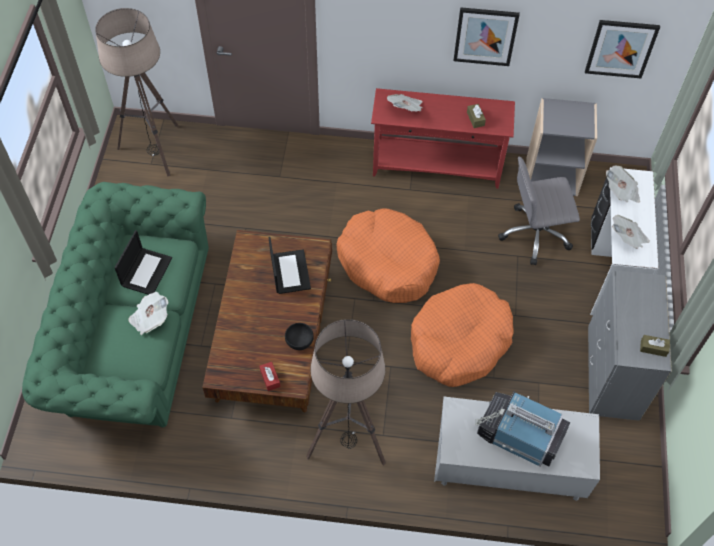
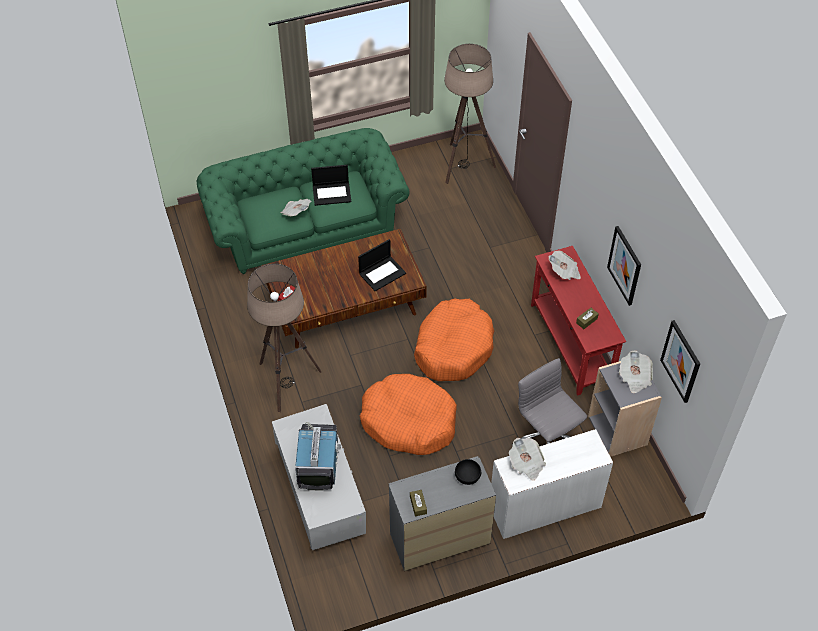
camera: 65 degrees right, 5 degrees down
(299, 340) = (327, 302): black bowl -> black bowl (467, 476)
(621, 192) = (573, 445): newspaper -> newspaper (634, 377)

